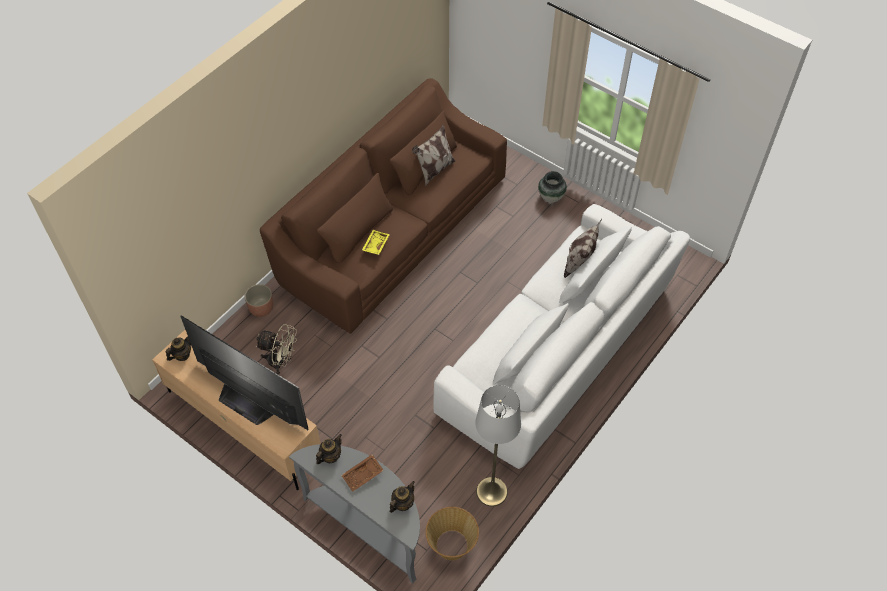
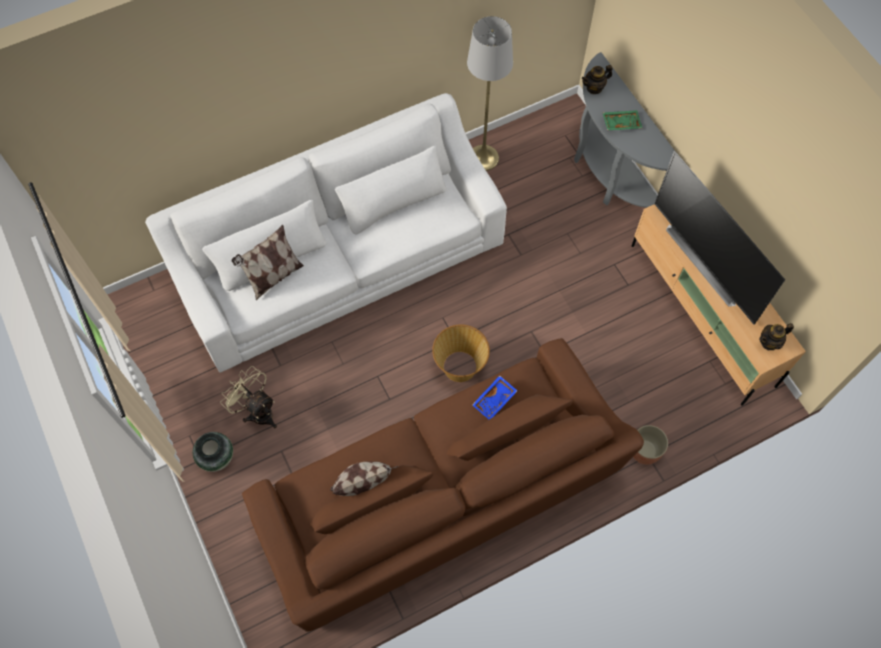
camera: 155 degrees left, 10 degrees up
(281, 361) = (641, 371): beige fan -> beige fan (258, 411)
(330, 456) = (646, 151): teapot -> none
(363, 475) = (621, 123): brown tray -> green tray
(375, 245) = (495, 400): yellow tray -> blue tray
(451, 545) = (541, 130): basket -> basket (460, 366)

